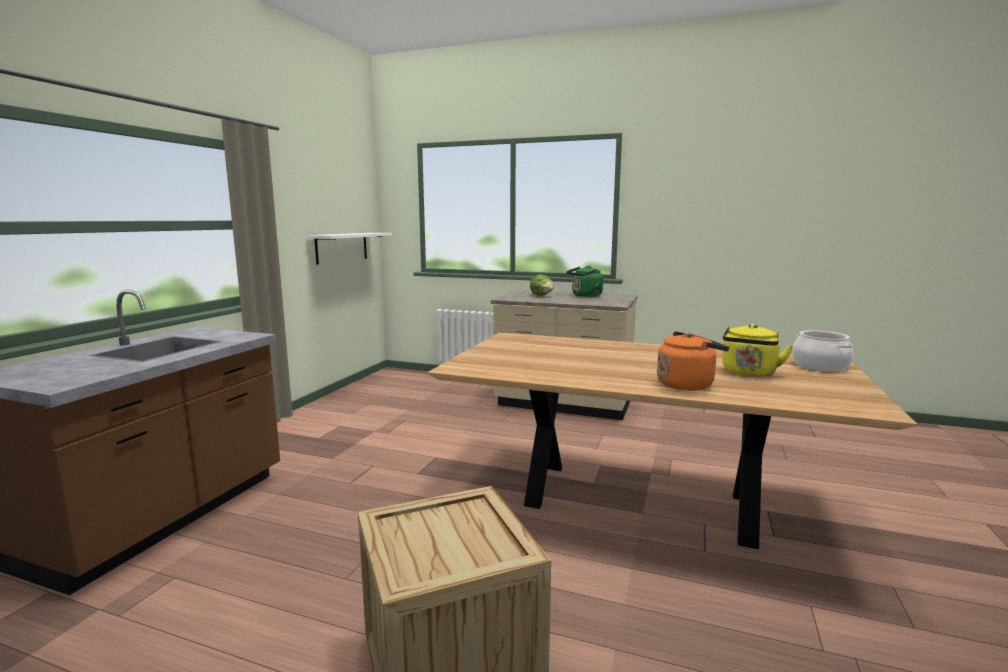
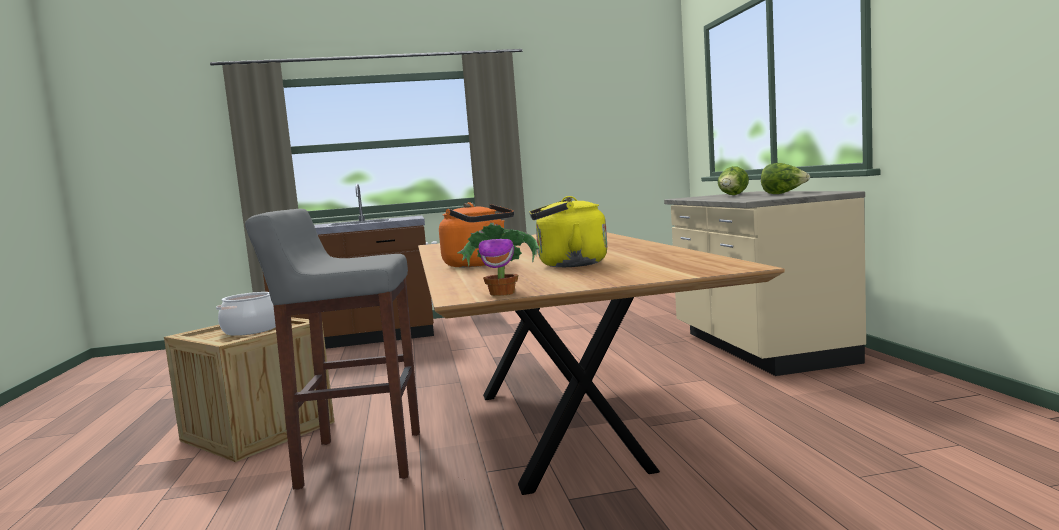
camera: 60 degrees right, 5 degrees down
(342, 247) = (618, 153): white shelf -> none
(585, 296) = (783, 193): green kettle -> lettuce
(624, 605) = (359, 459): none -> grey stool
(820, 366) = (679, 269): cooking pot -> cooking pot (251, 330)
(874, 403) = (503, 293): none -> potted plant

